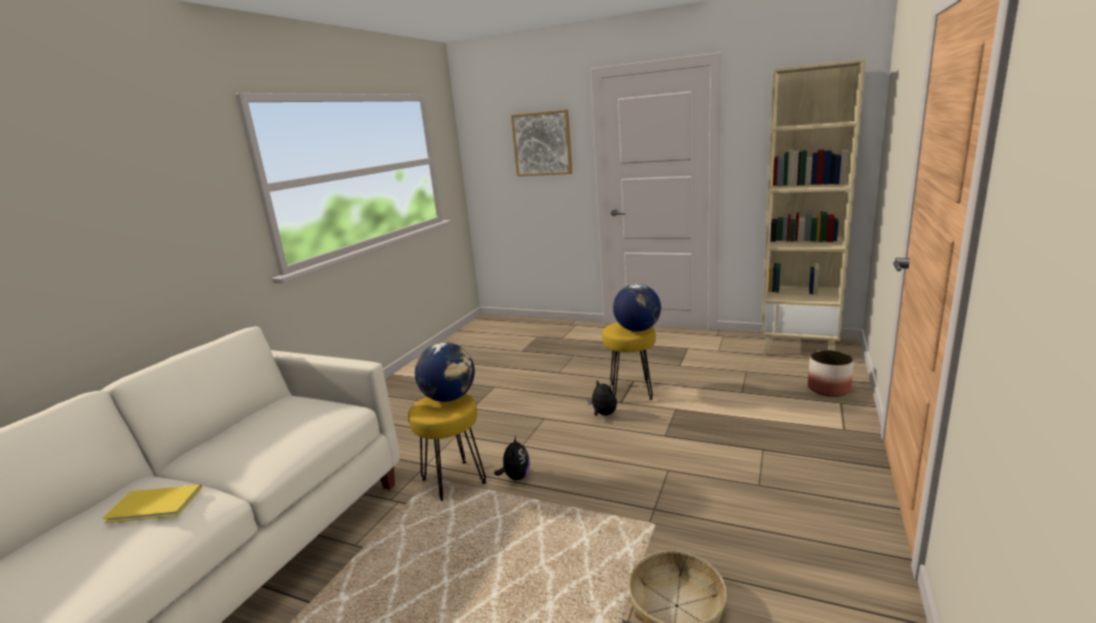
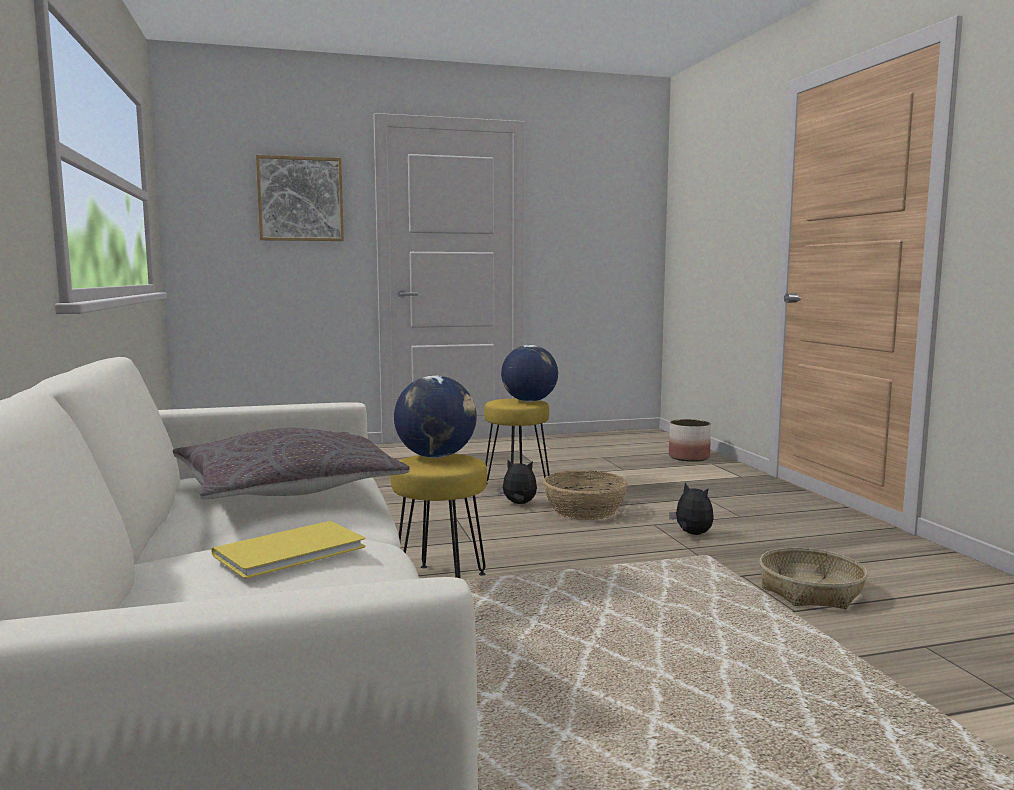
camera: 40 degrees left, 10 degrees down
(273, 432) = (287, 489): none -> grey pillow
(516, 477) = (512, 562): plush toy -> plush toy (692, 534)
(639, 435) = (585, 510): none -> basket
(799, 346) = (619, 437): beige bookcase -> none

